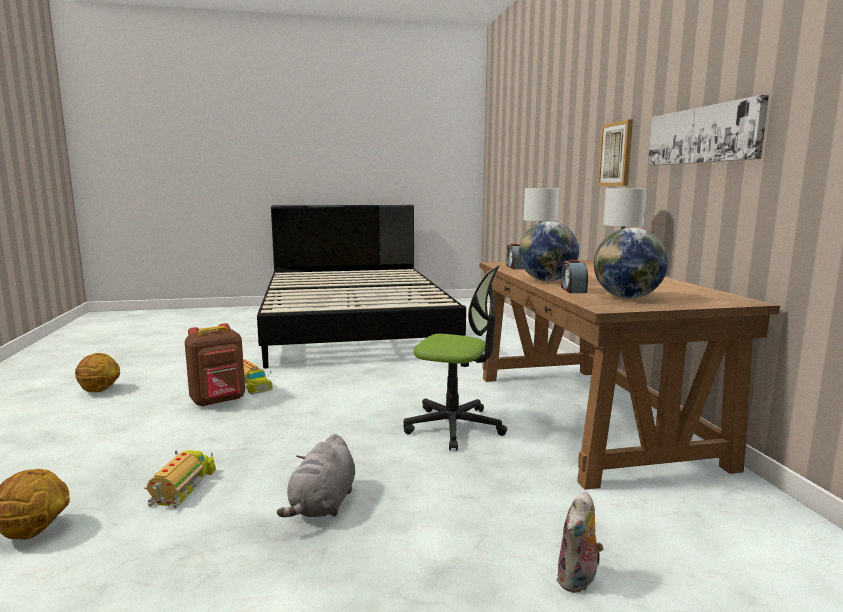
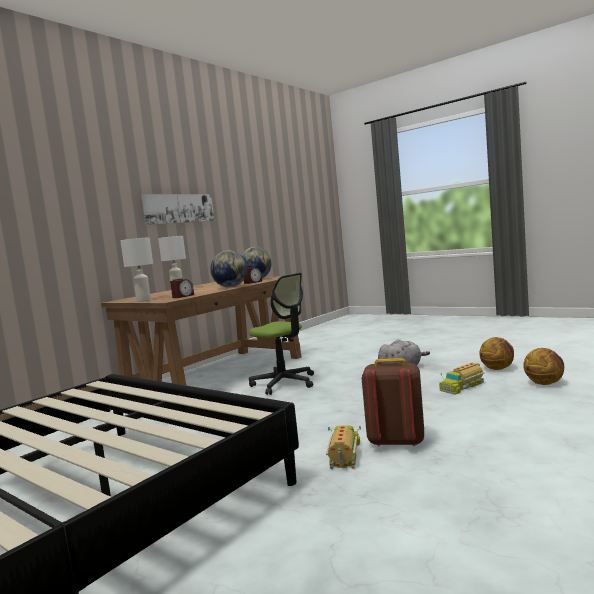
camera: 130 degrees left, 5 degrees down
(99, 391) = (533, 507): basketball -> basketball (498, 368)
(454, 427) = (284, 383): office chair -> office chair turned 150 degrees clockwise
(578, 581) = (355, 346): plush toy -> none
(616, 154) = (101, 217): picture -> none

